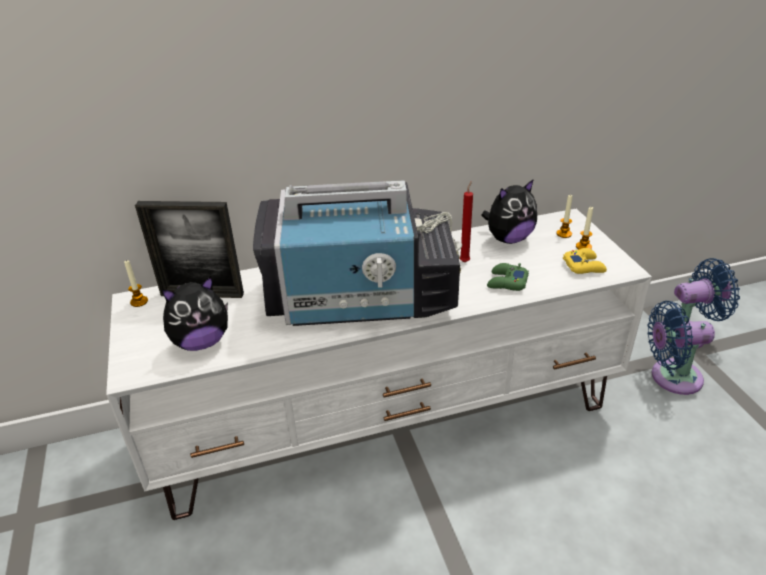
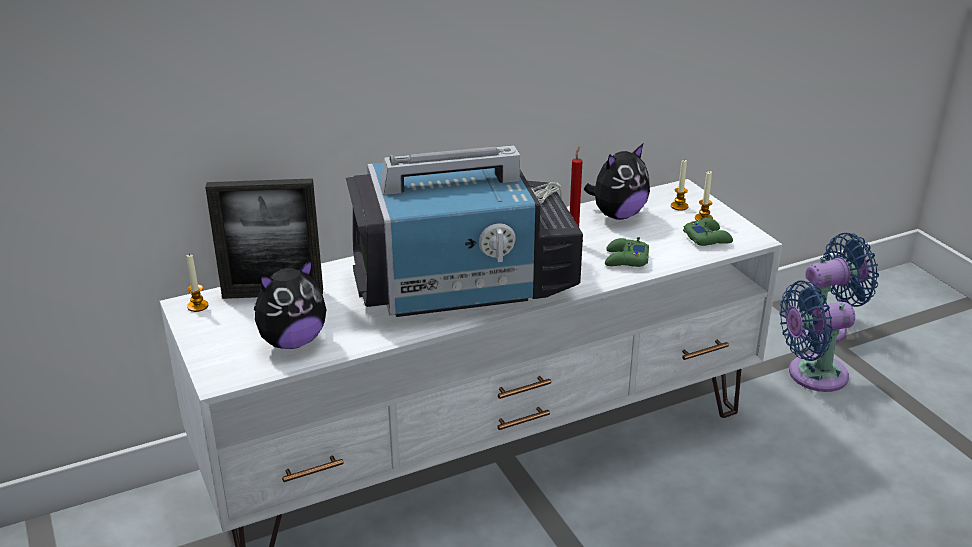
camera: 10 degrees left, 5 degrees down
(584, 266) = (707, 238): yellow game controller -> green game controller

